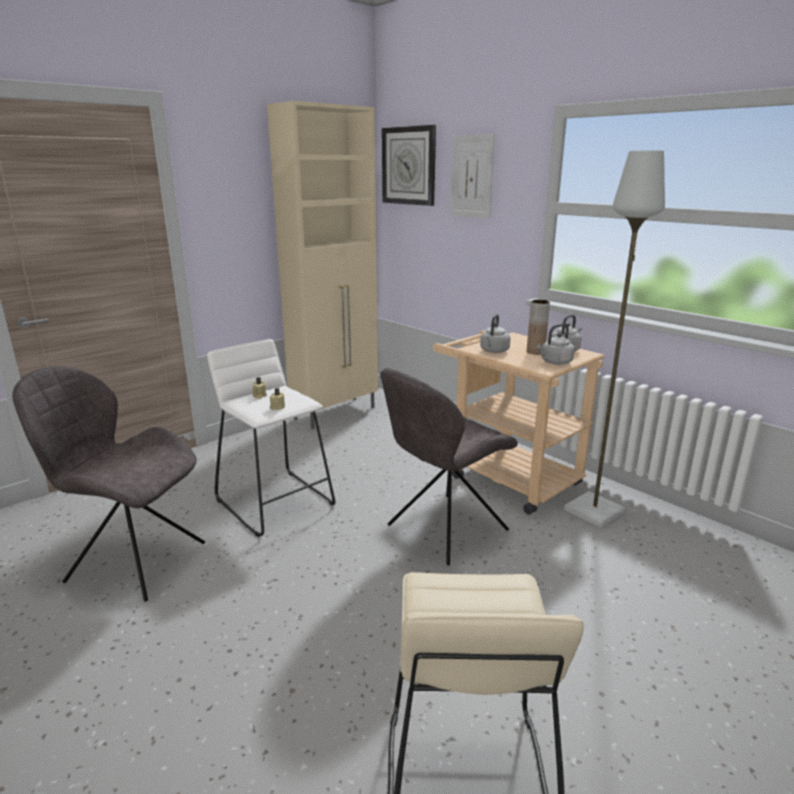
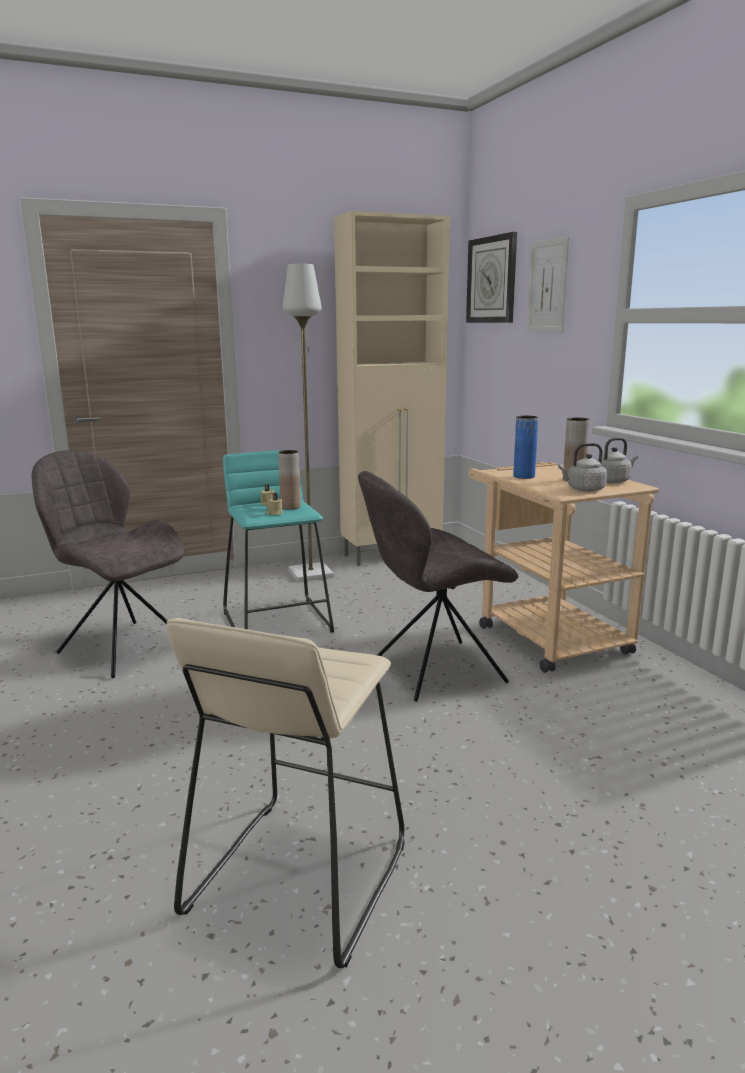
camera: 20 degrees right, 5 degrees down
(276, 502) = (278, 622): white stool -> turquoise stool
(286, 397) = (290, 507): none -> brown vase
(494, 351) = (524, 476): grey kettle -> blue vase
(593, 510) = (630, 681): grey floor lamp -> grey floor lamp (311, 573)

